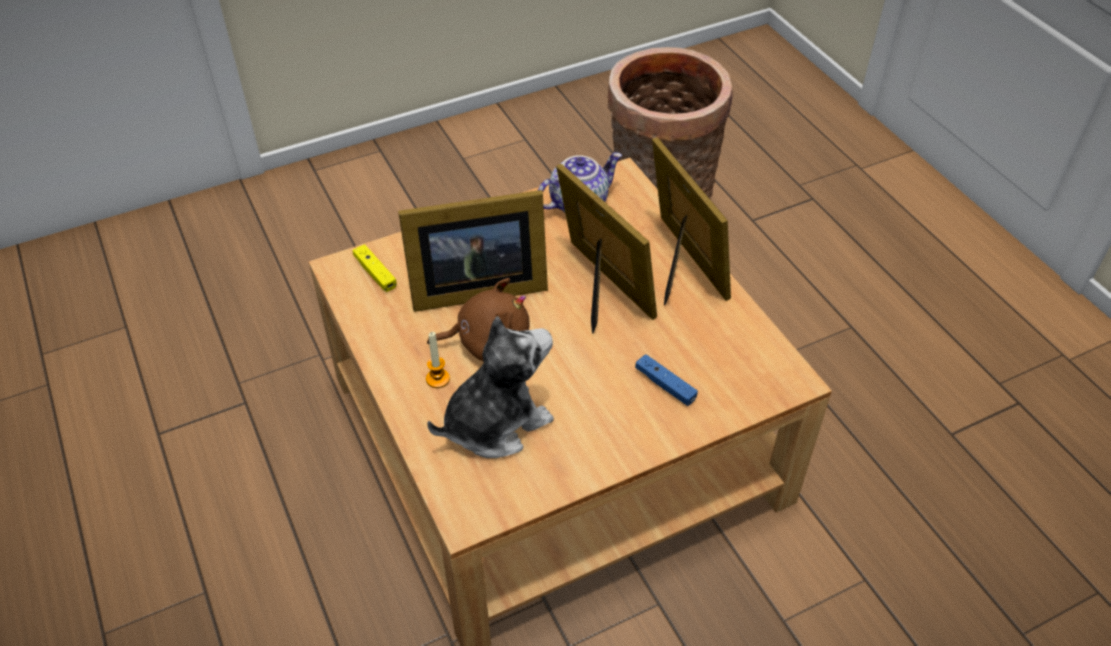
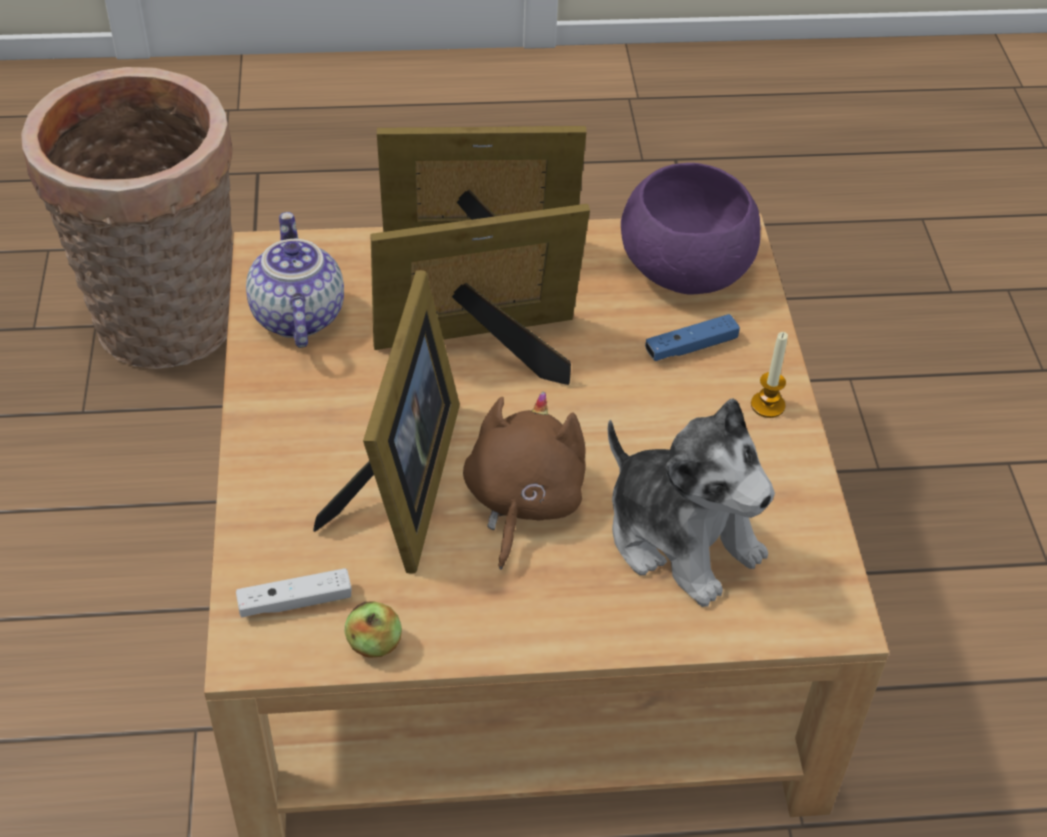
camera: 70 degrees left, 0 degrees up
(360, 311) = (374, 644): none -> apple
(375, 273) = (295, 602): yellow game controller -> white game controller
(438, 379) = (569, 581): candle -> candle (767, 405)
(495, 422) = (681, 537): plush toy -> plush toy turned 150 degrees clockwise
(742, 363) = (686, 267): none -> purple bowl

